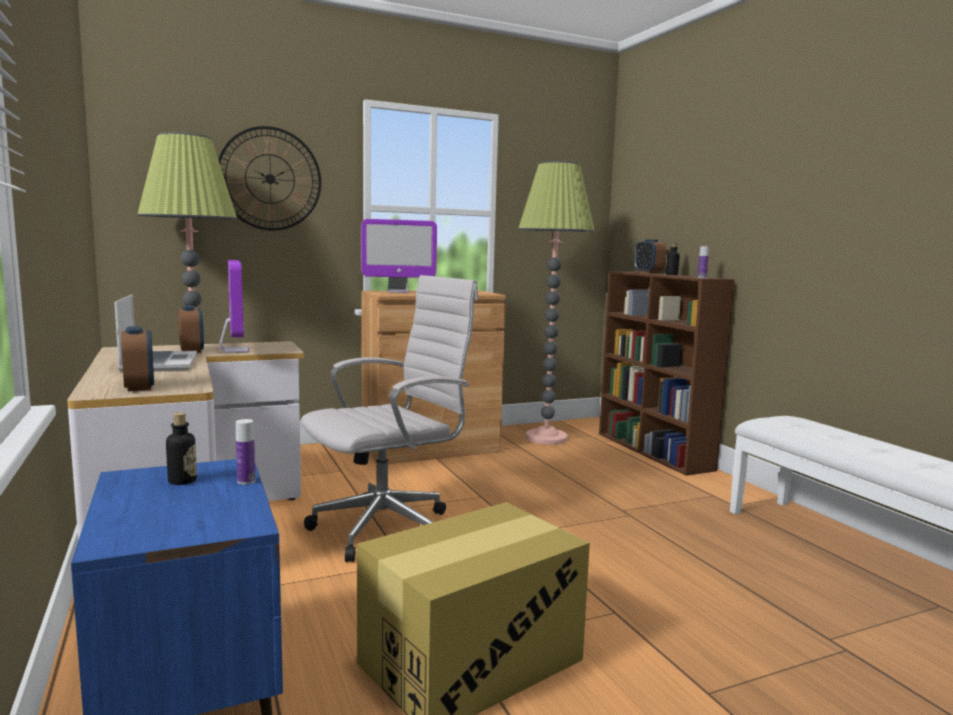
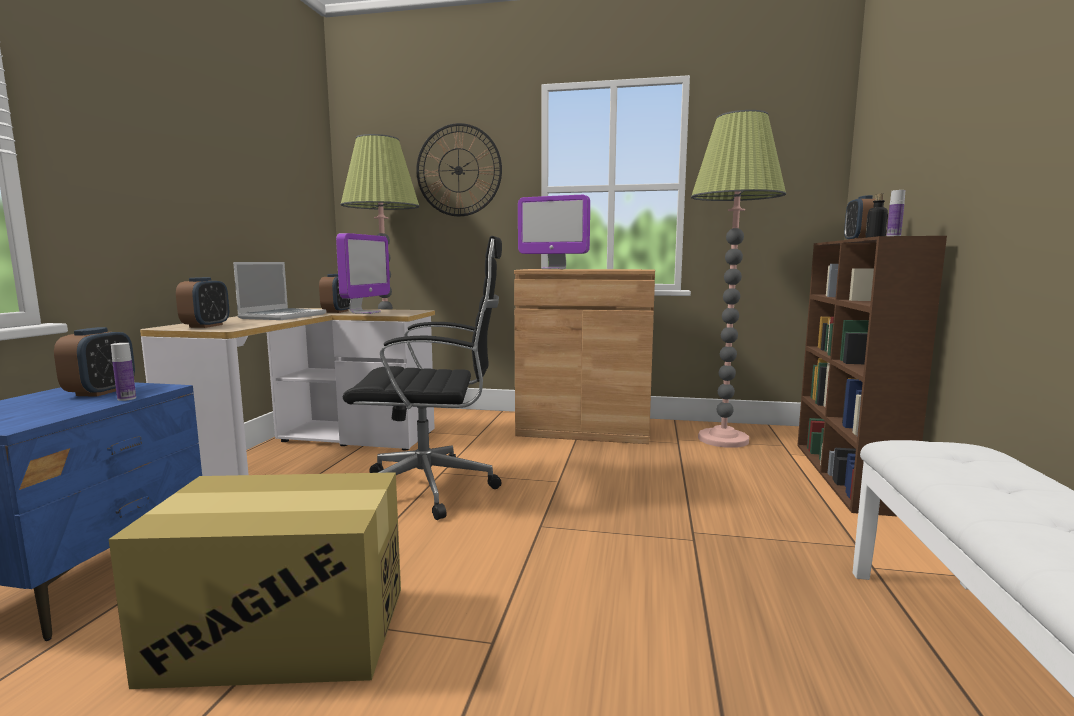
camera: 35 degrees right, 0 degrees up
(182, 481) = (101, 392): bottle -> alarm clock
(389, 528) = (433, 489): white office chair -> black office chair

